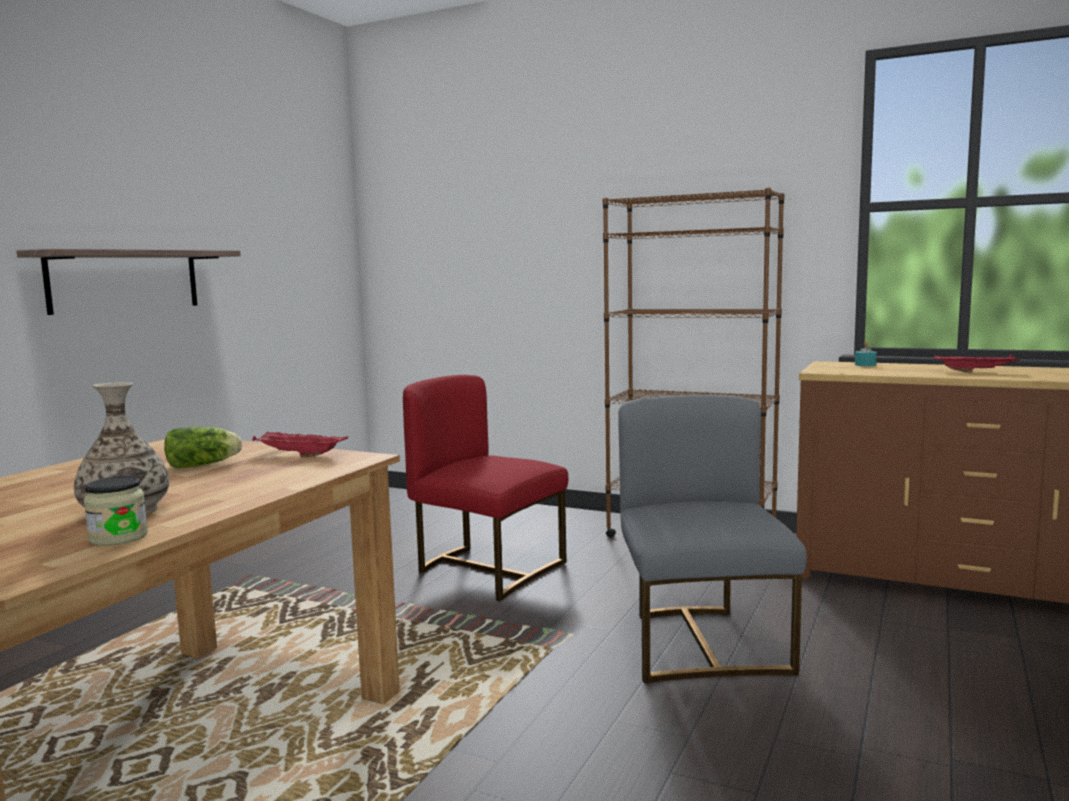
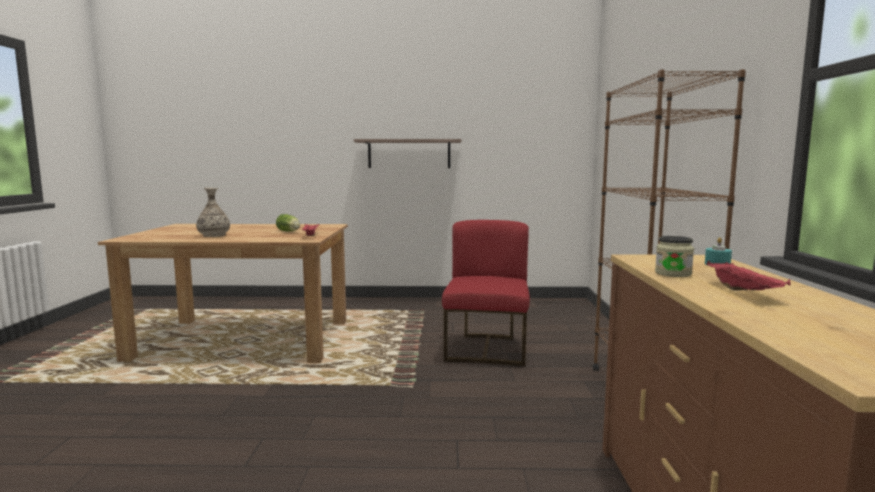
camera: 65 degrees right, 0 degrees up
(118, 537) = (181, 239): jar -> jar (673, 273)
(701, 643) = (431, 427): grey chair -> none

